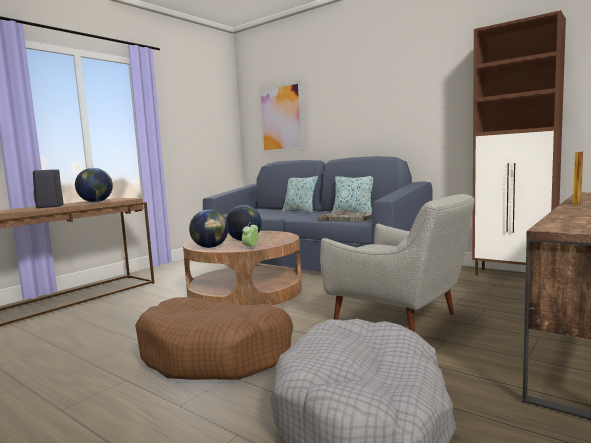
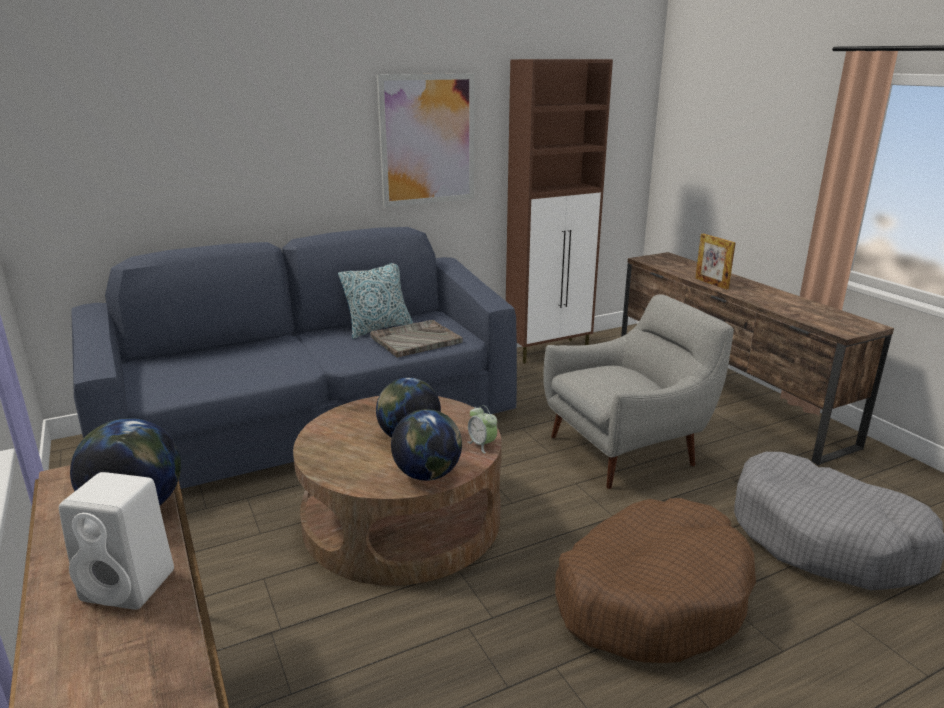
camera: 65 degrees left, 15 degrees up
(50, 206) = (131, 585): black speaker -> white speaker
(281, 118) = (133, 154): picture -> picture (427, 140)
(300, 211) = (265, 345): pillow -> none

